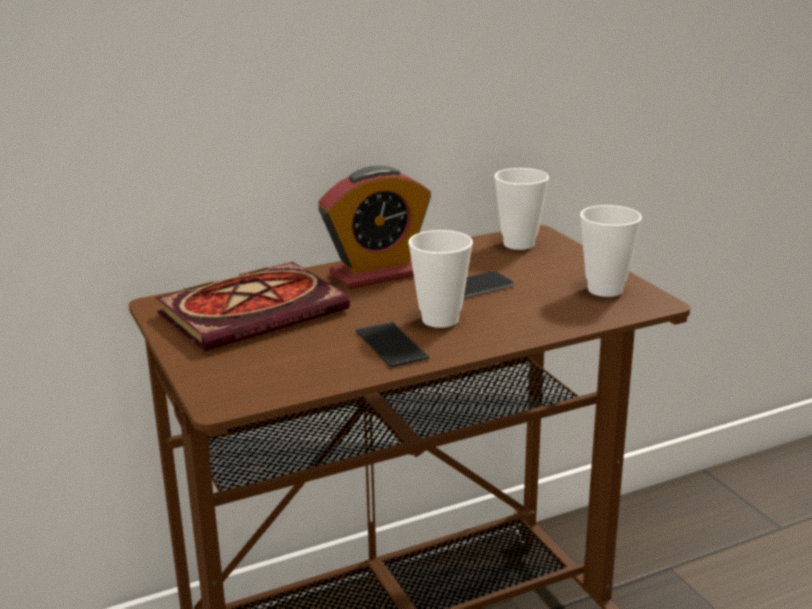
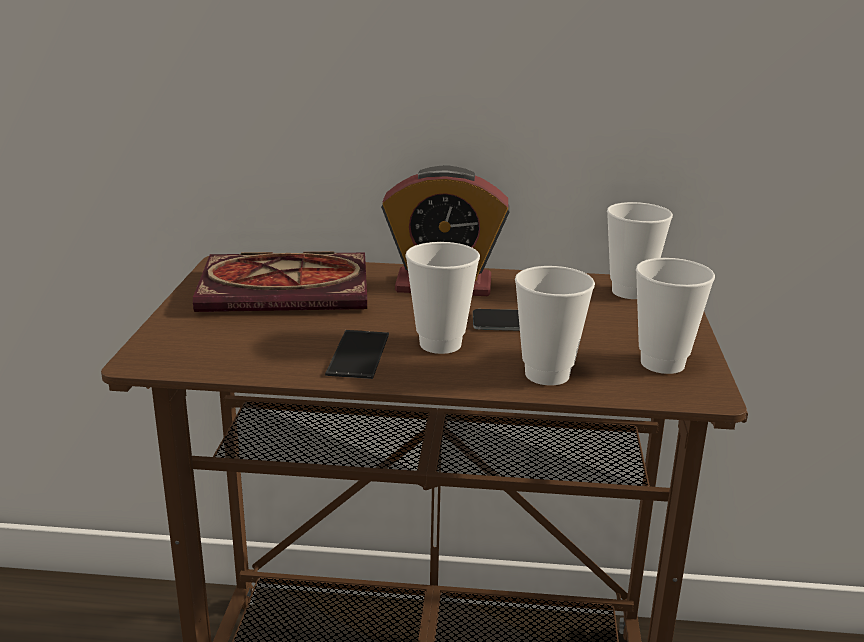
camera: 30 degrees right, 0 degrees up
(543, 319) = (547, 374): none -> cup

